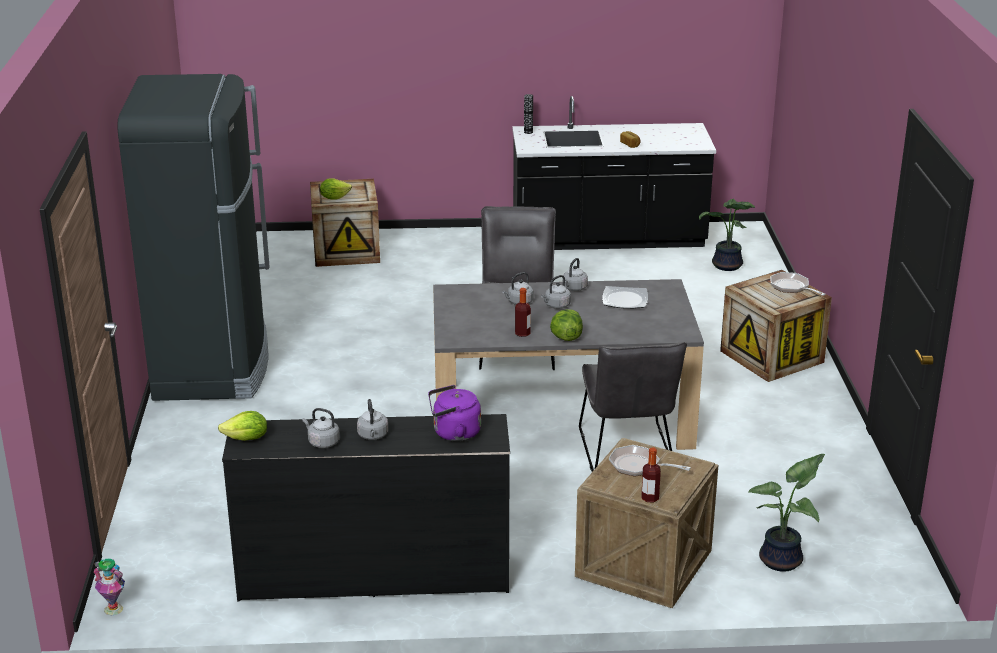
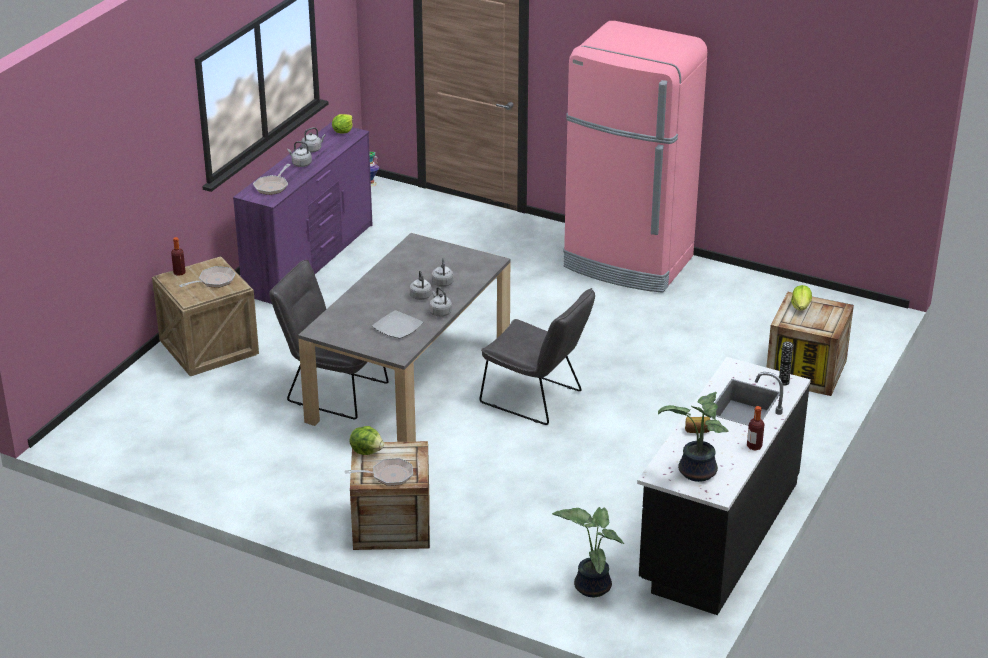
camera: 120 degrees right, 5 degrees up
(213, 367) = (628, 263): black fridge -> pink fridge
(373, 575) = (310, 259): black dresser -> purple dresser
(453, 433) = (272, 186): purple kettle -> frying pan
(522, 333) = (394, 269): bottle -> bottle (754, 446)
(566, 337) = (368, 283): lettuce -> lettuce (367, 451)
(783, 561) = (148, 401): potted plant -> potted plant (696, 473)

